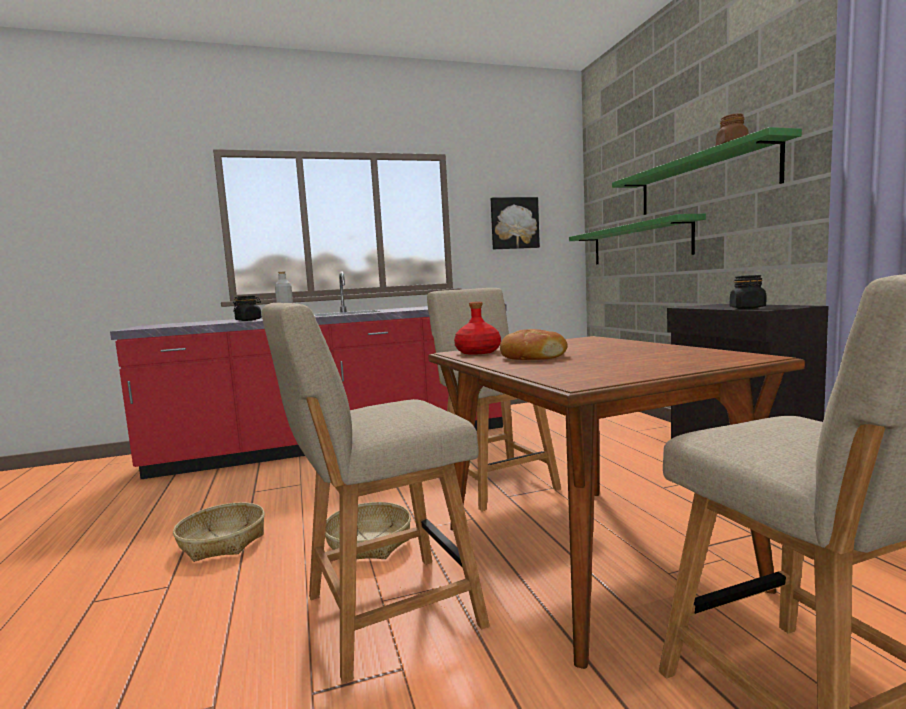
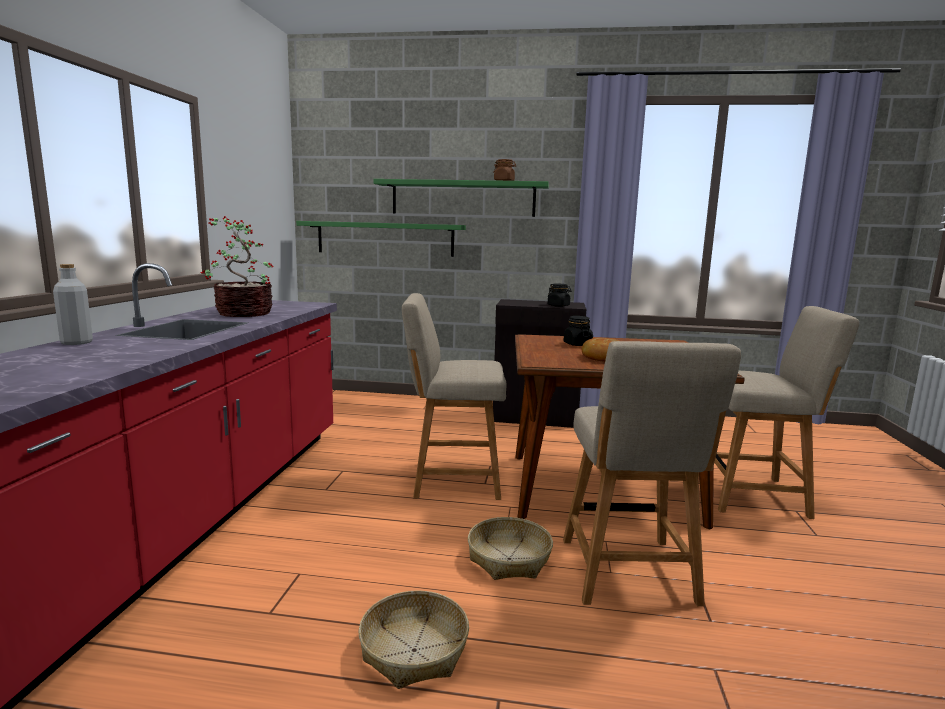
camera: 65 degrees left, 5 degrees up
(248, 320) = (113, 360): black jar -> black jar (577, 344)
(414, 308) = (242, 313): none -> potted plant
(478, 352) = (549, 360): red bottle -> none
(514, 223) = (252, 200): picture -> none

